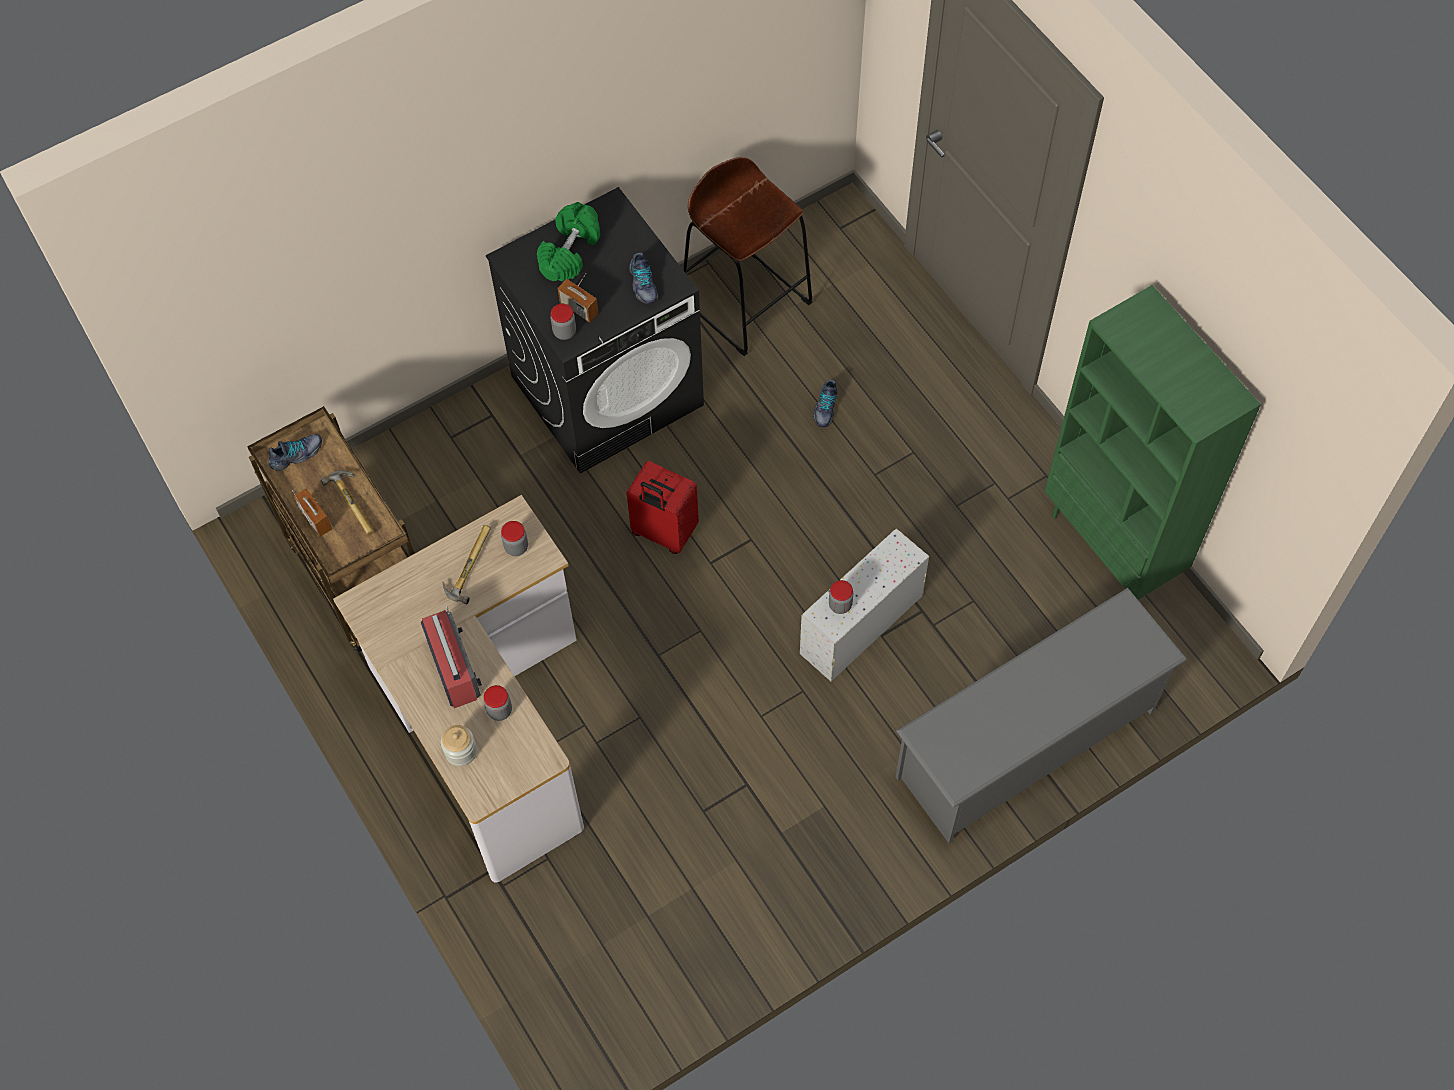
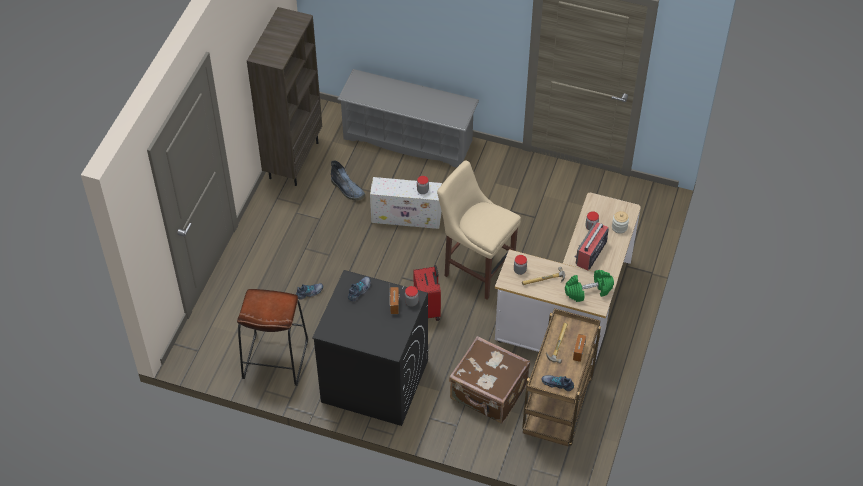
camera: 130 degrees left, 10 degrees down
(460, 509) = (488, 393): none -> brown suitcase
(570, 252) = (367, 329): green dumbbell -> green dumbbell (588, 290)
(677, 648) = (476, 269): none -> beige stool
(985, 582) = (348, 189): none -> boot
(1112, 546) = (293, 160): green bookcase -> brown bookcase

